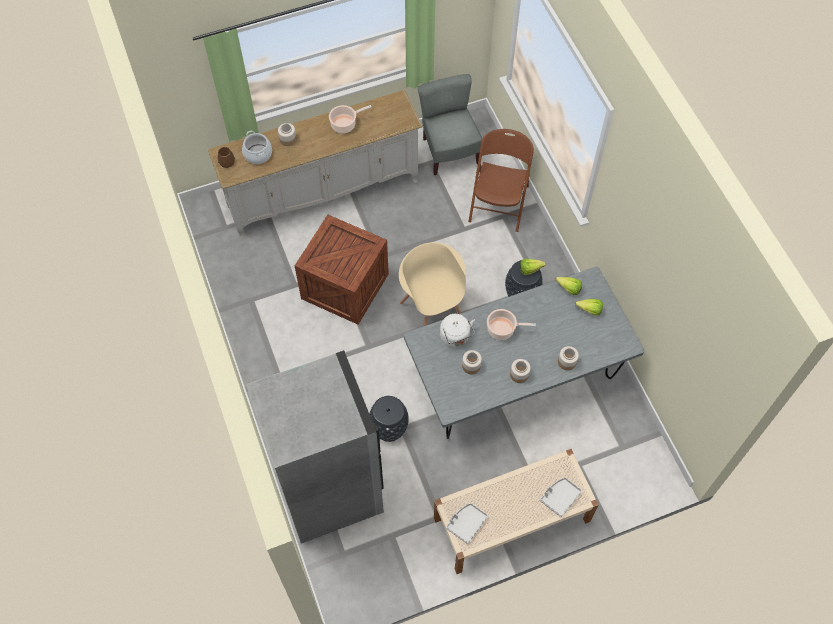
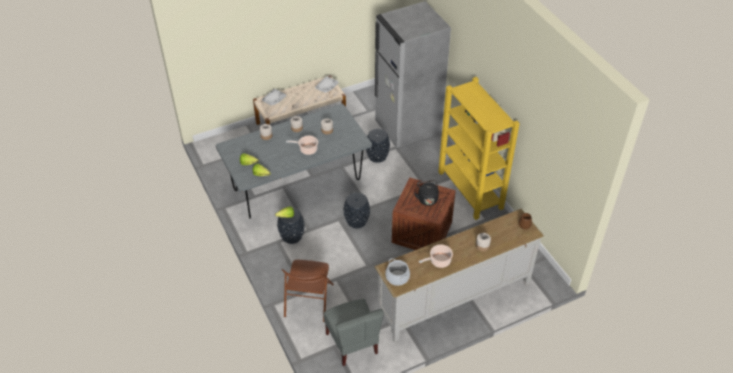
camera: 175 degrees right, 15 degrees down
(258, 154) = (502, 233): cooking pot -> cooking pot (397, 277)
(260, 351) = (470, 190): none -> yellow bookcase
(336, 257) = (427, 198): none -> black kettle
(432, 311) = (356, 221): beige chair -> black stool
(456, 337) = (337, 143): white kettle -> none

